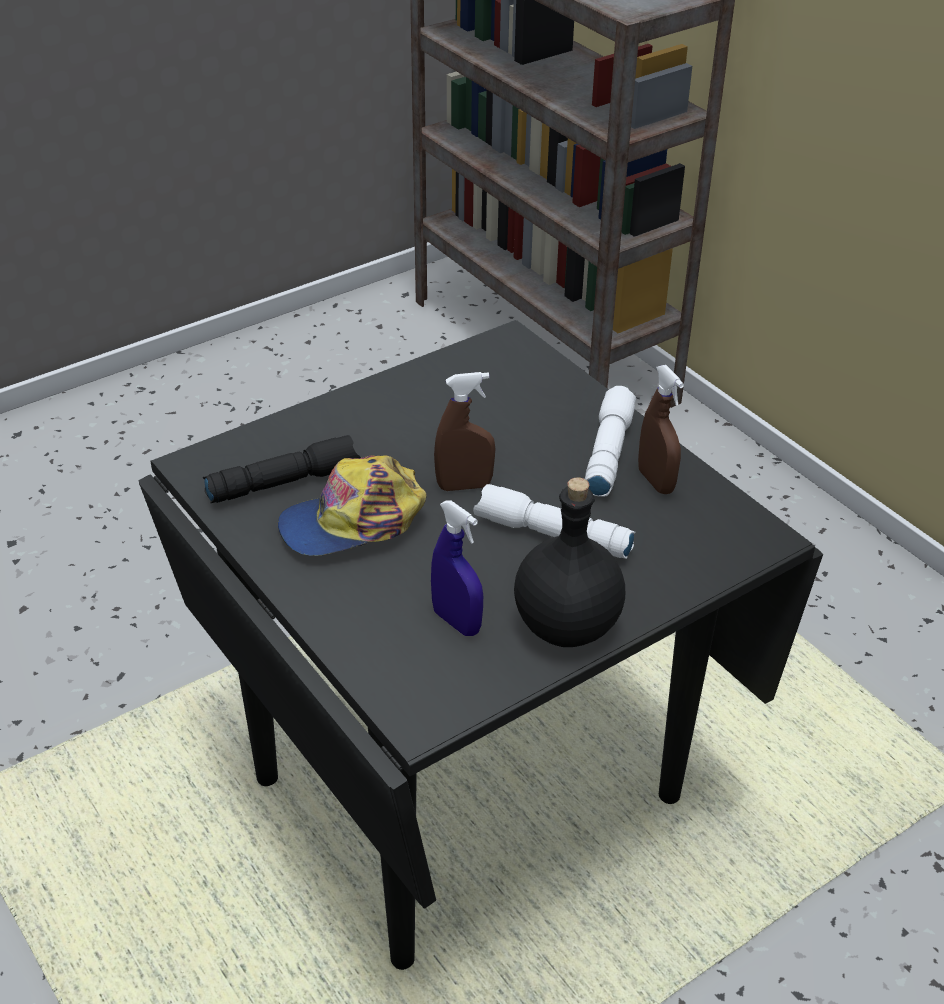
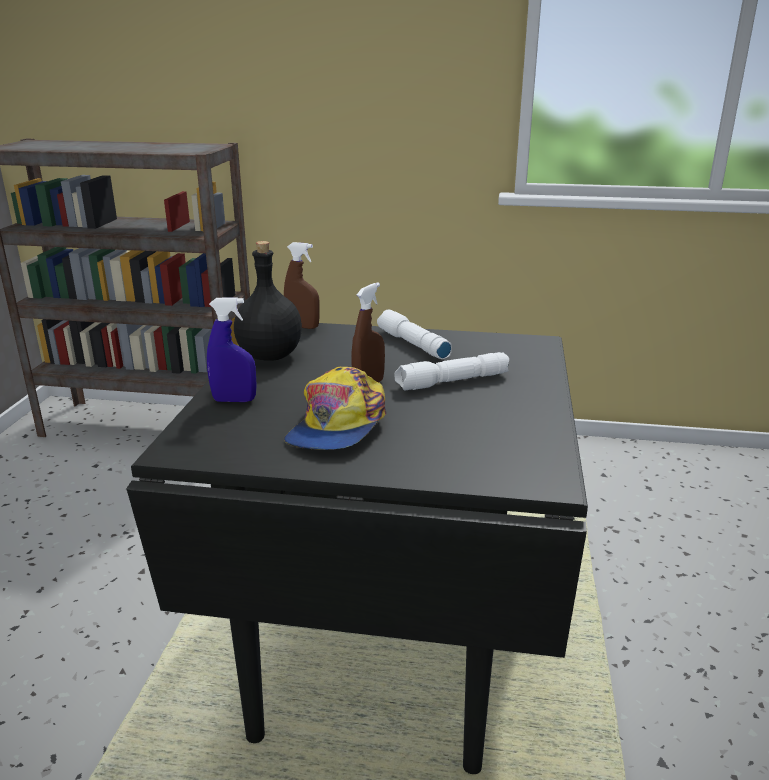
camera: 45 degrees left, 15 degrees down
(284, 481) = (256, 430): black flashlight -> none
(456, 622) = (480, 435): blue spray bottle -> blue spray bottle (234, 400)
(567, 628) = (534, 409): black bottle -> black bottle (271, 356)
(656, 481) = (456, 344): brown spray bottle -> brown spray bottle (302, 327)

